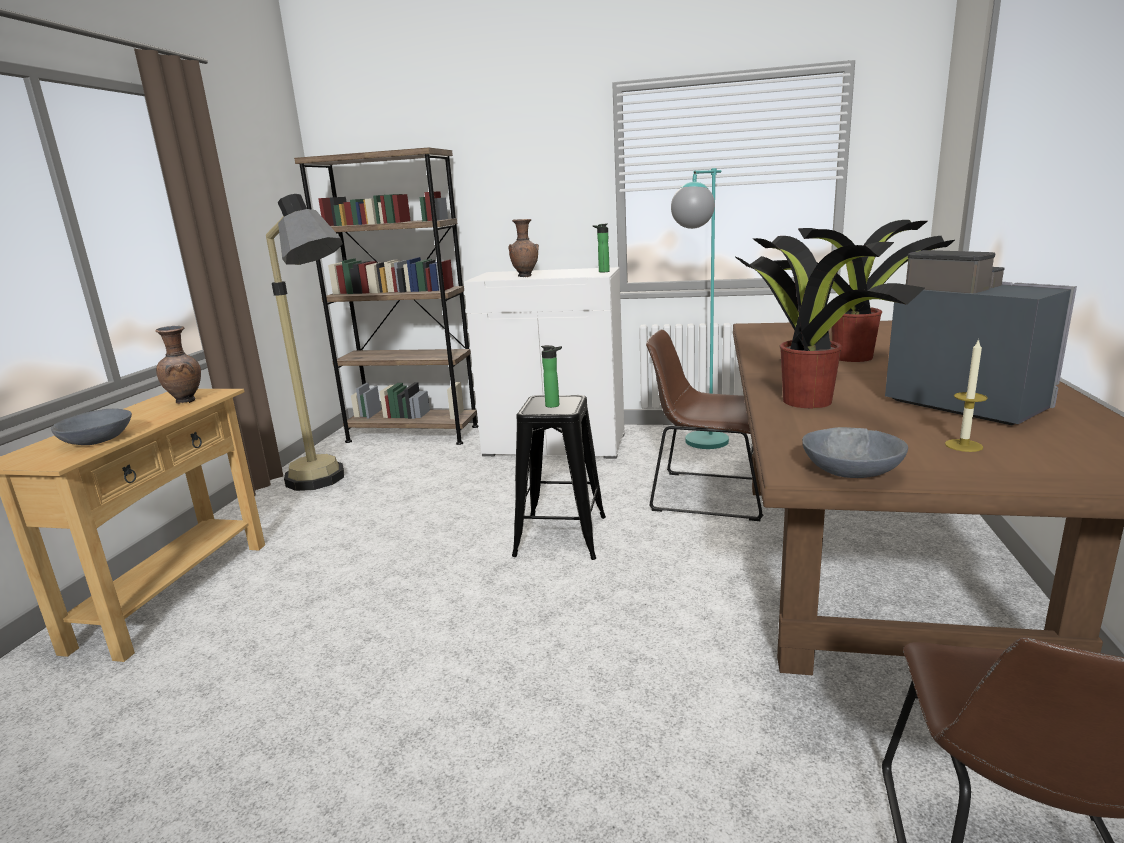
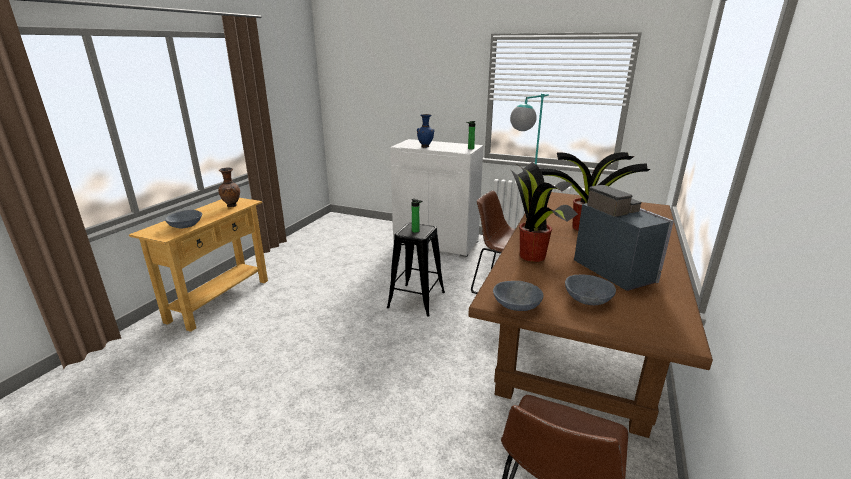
camera: 10 degrees right, 5 degrees up
(331, 484) = (310, 250): floor lamp -> none
(412, 434) = (361, 224): brown bookcase -> none
(525, 276) = (425, 147): brown vase -> blue vase
(963, 445) = (588, 299): candle -> grey bowl

